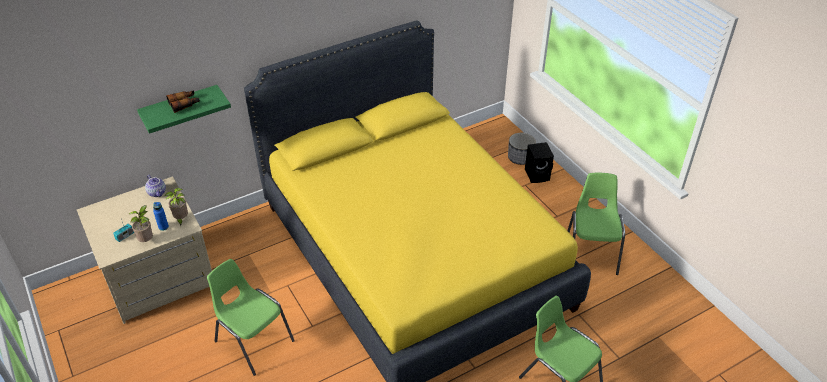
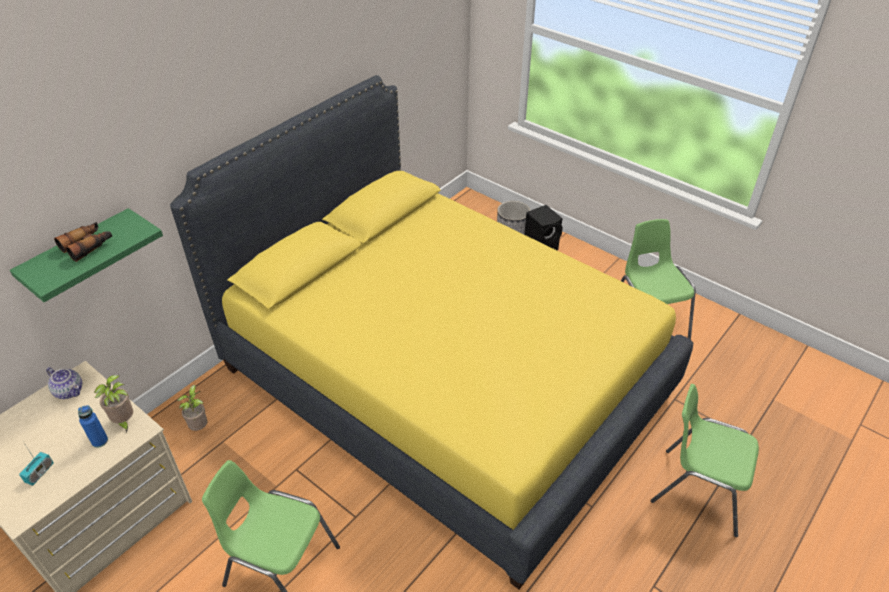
camera: 20 degrees left, 0 degrees up
(147, 240) = (80, 469): potted plant -> potted plant (200, 427)

